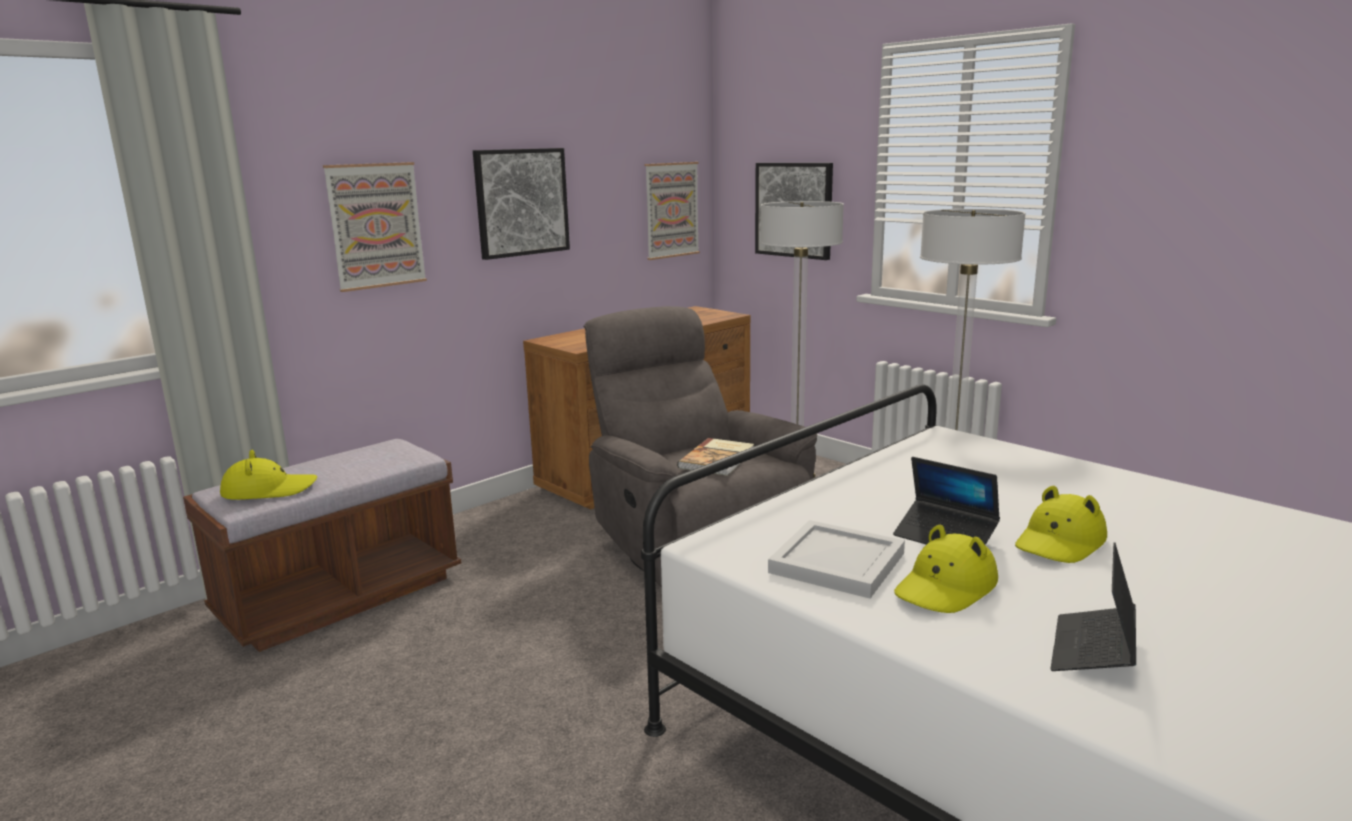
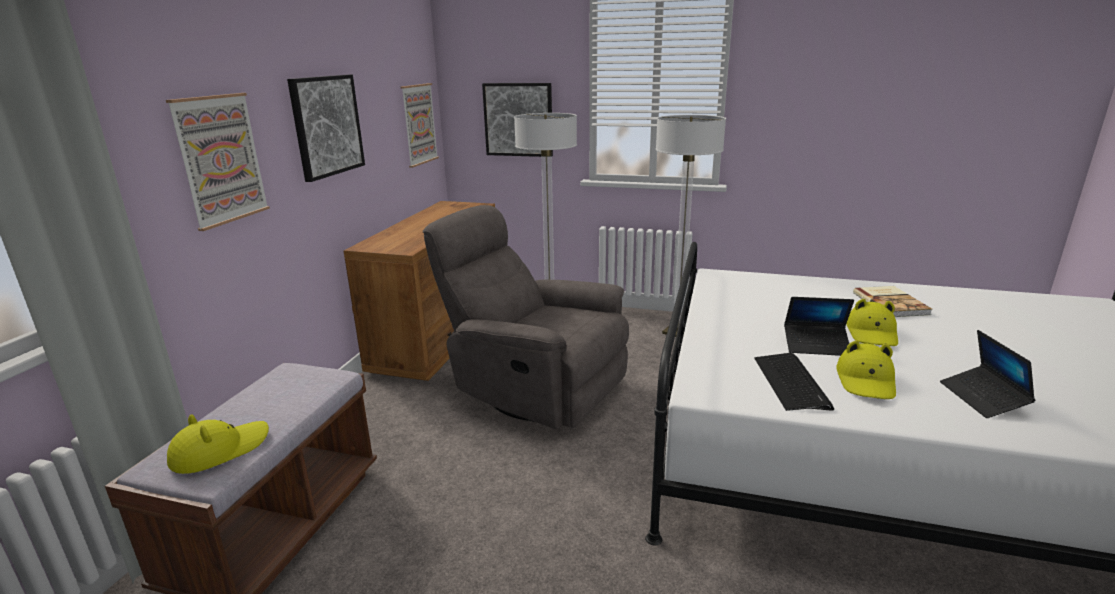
camera: 30 degrees left, 5 degrees up
(718, 459) = (567, 321): book -> book (891, 303)
(838, 564) = (791, 382): white tray -> keyboard

